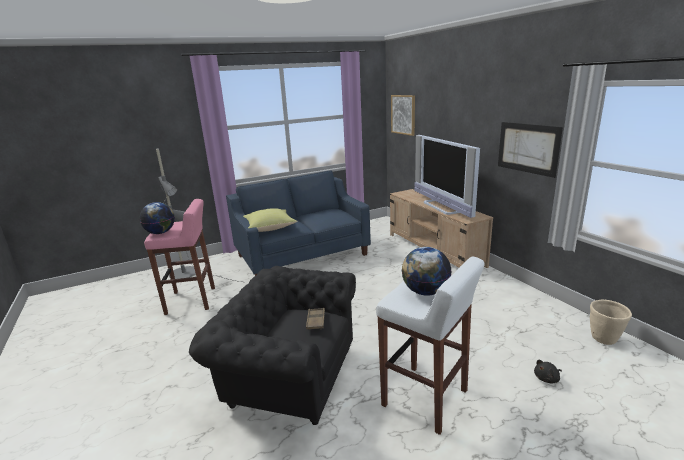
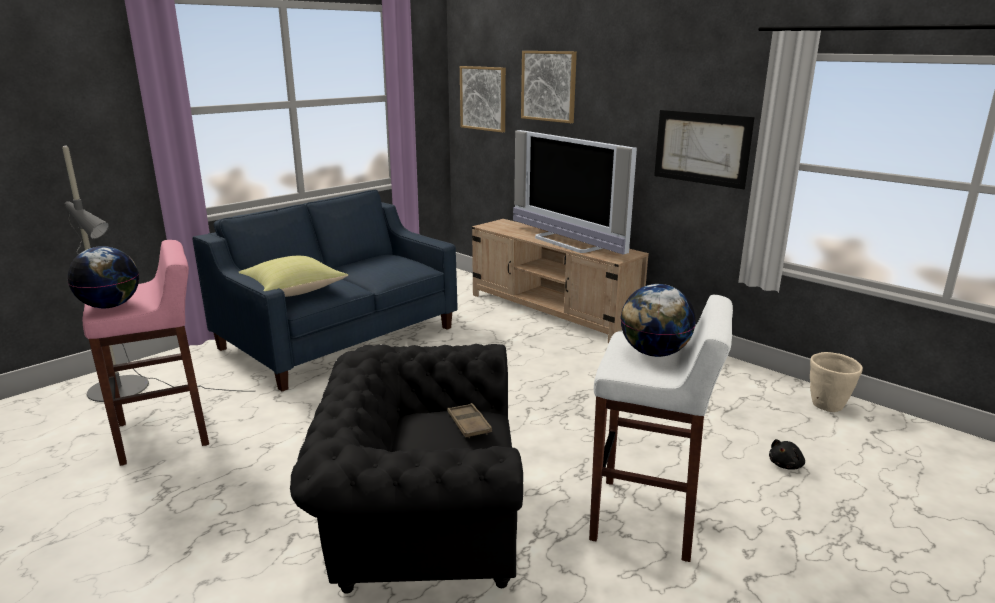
camera: 20 degrees left, 0 degrees up
(438, 106) = (549, 86): none -> picture

